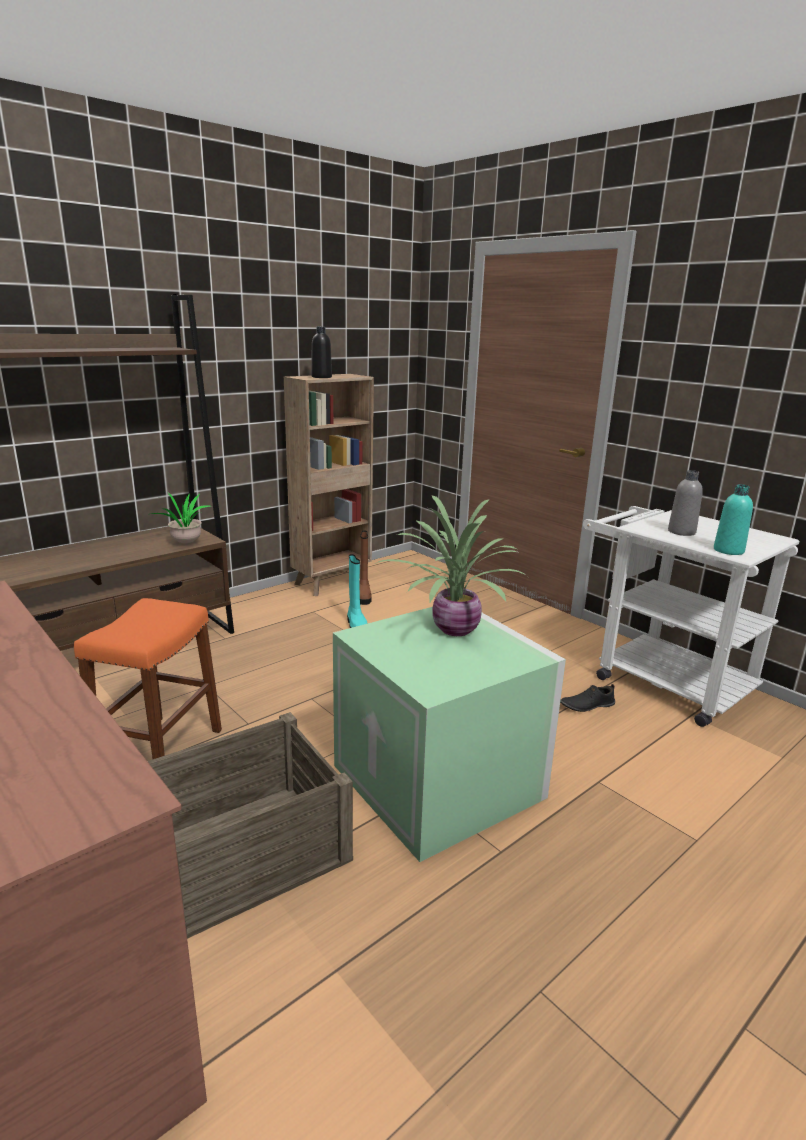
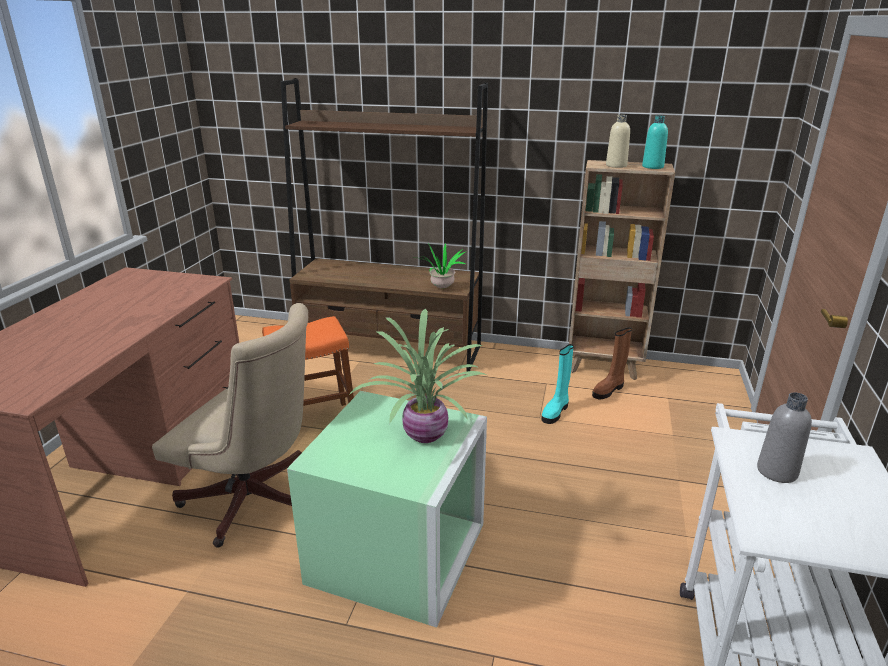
camera: 55 degrees right, 5 degrees up
(243, 853) = (255, 503): crate -> beige office chair
(321, 377) = (616, 165): black bottle -> beige bottle
(587, 705) = (615, 601): black shoe -> none
(728, 550) = (765, 521): turquoise bottle -> turquoise bottle (652, 167)

